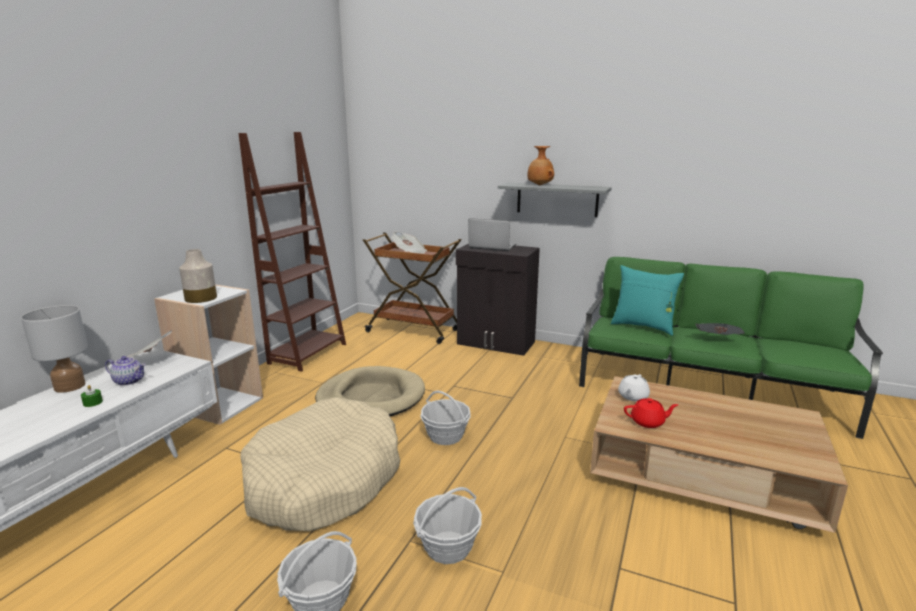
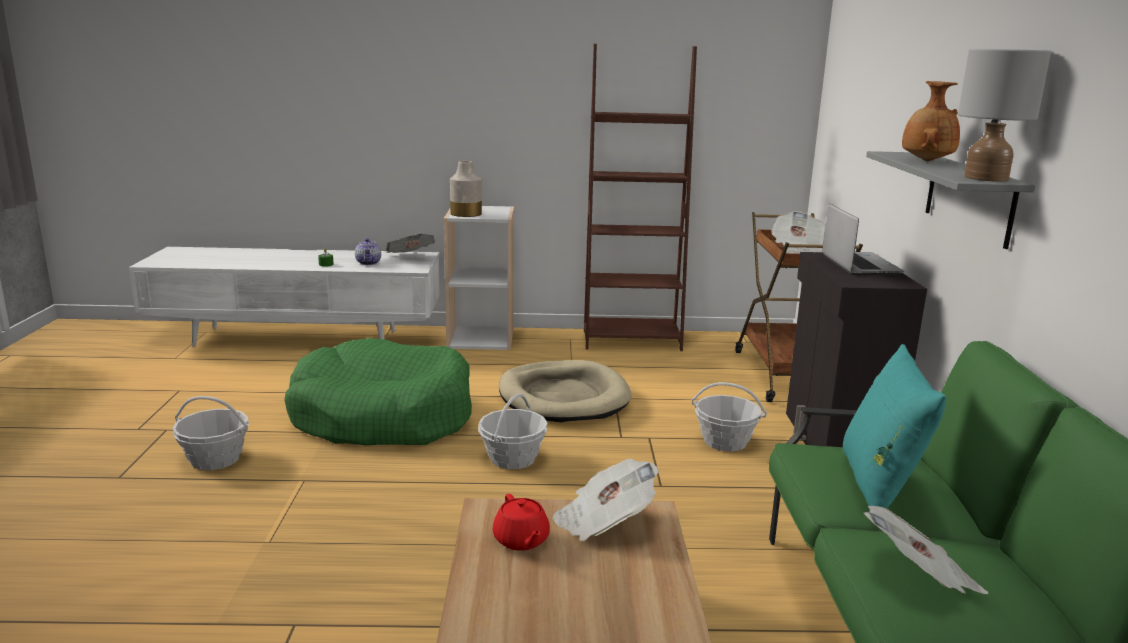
camera: 65 degrees right, 0 degrees up
(70, 387) = (348, 253): grey table lamp -> grey table lamp (986, 178)
(324, 480) = (383, 416): beige dog bed -> green dog bed
(448, 547) = (299, 502): basket -> basket (725, 441)
(632, 397) = (603, 522): white teapot -> newspaper

